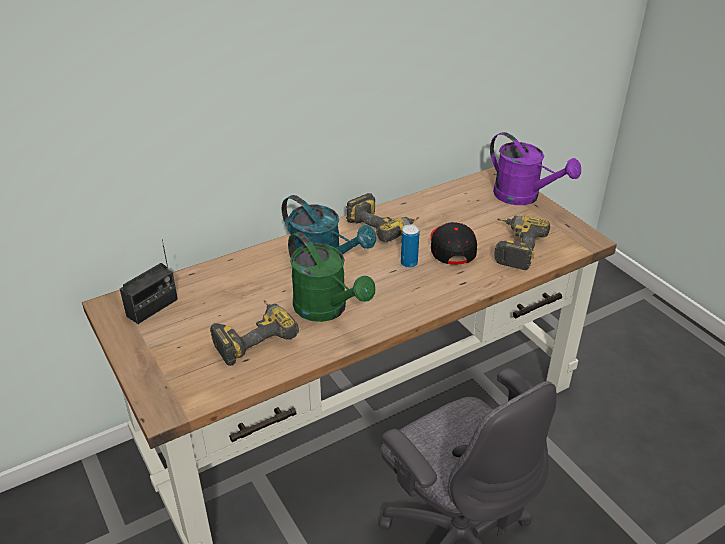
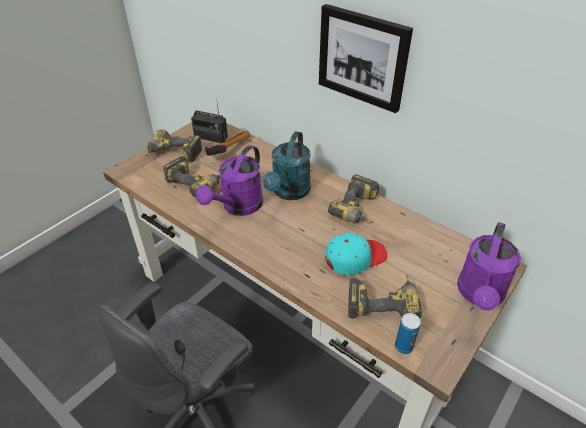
camera: 70 degrees right, 5 degrees up
(167, 352) = (173, 155): none -> power drill
(199, 298) = (227, 151): none -> hammer
(318, 73) = (363, 57): none -> picture
(327, 310) = (238, 207): green watering can -> purple watering can
(409, 263) = (316, 236): can -> can (403, 347)
(451, 247) = (355, 257): black cap -> turquoise cap

